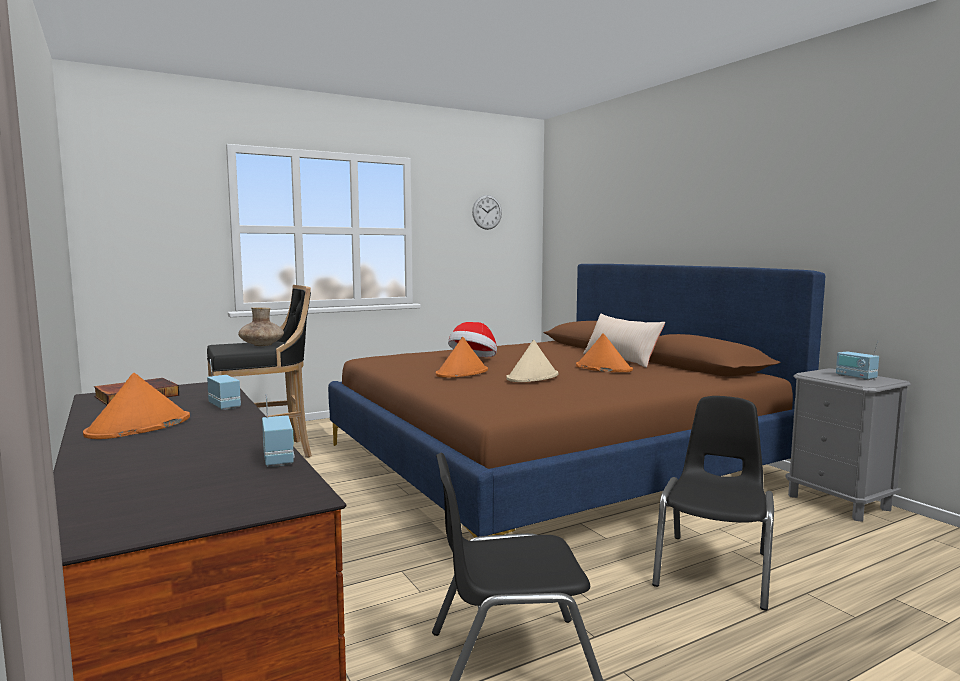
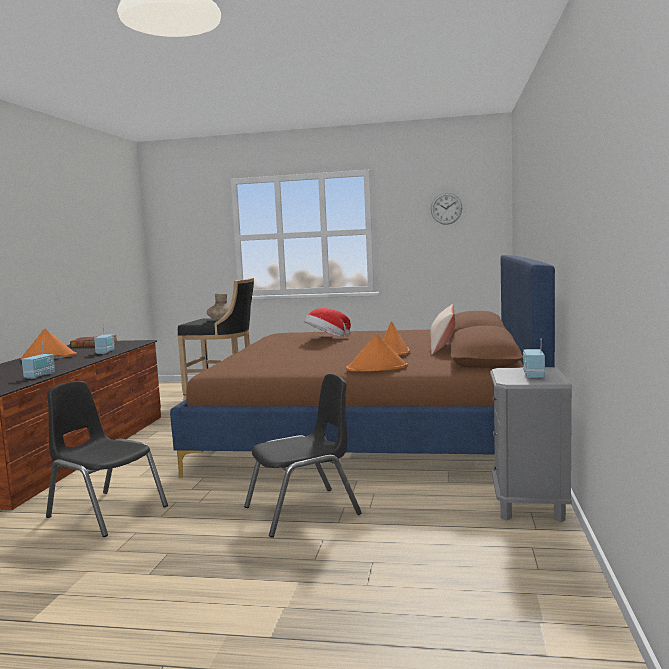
camera: 40 degrees right, 0 degrees up
(462, 373) = (288, 347): orange hat -> orange hat (377, 368)
(533, 377) = (316, 353): beige hat -> none

